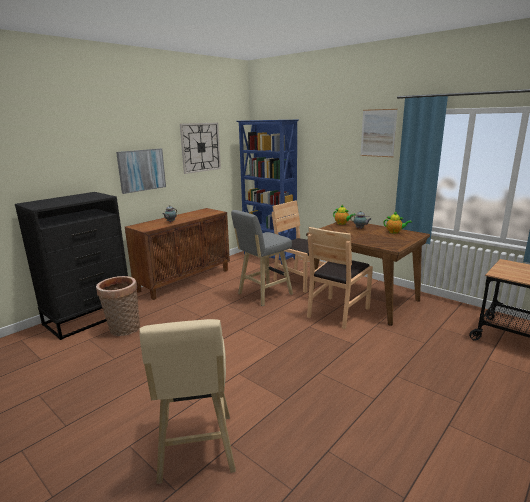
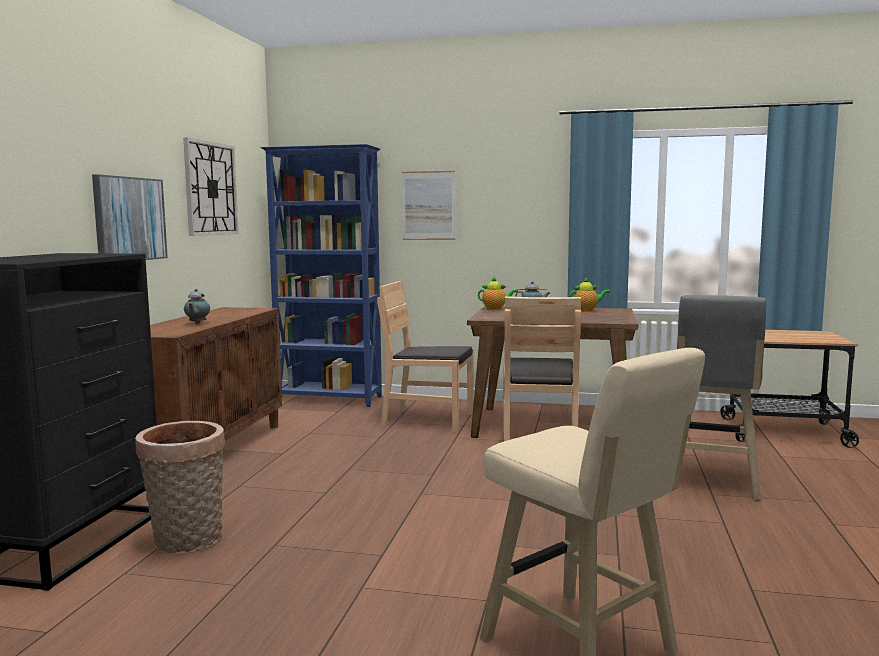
camera: 30 degrees left, 10 degrees down
(263, 295) = (392, 446): grey stool -> grey stool (711, 482)
(378, 133) = (526, 167): picture -> picture (428, 205)

